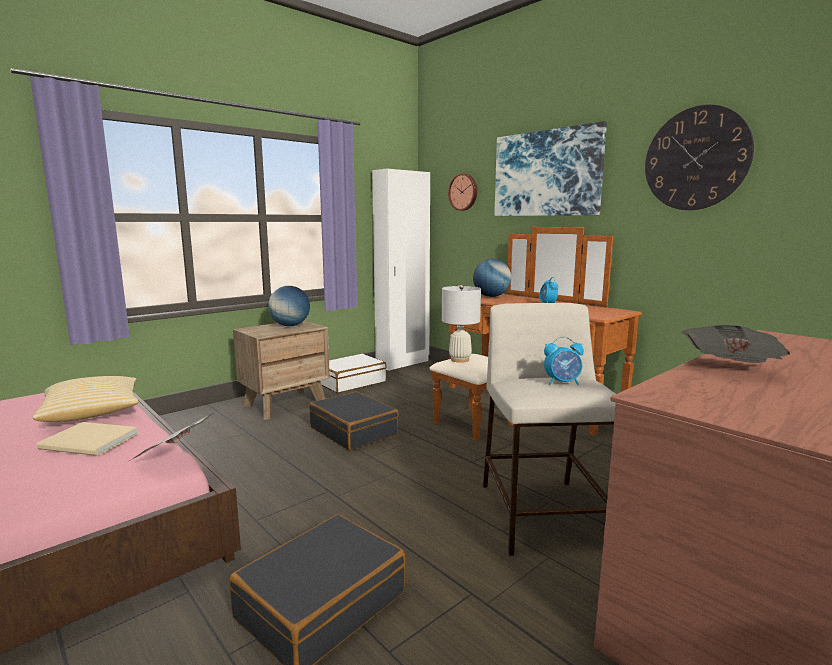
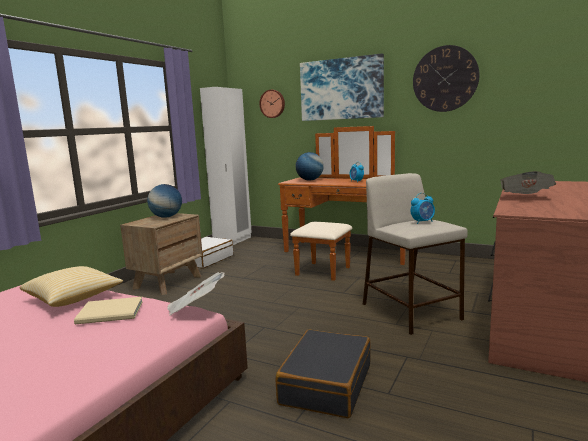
camera: 20 degrees left, 0 degrees up
(354, 431) = (243, 290): black suitcase -> none
(460, 360) = (311, 226): white table lamp -> none

